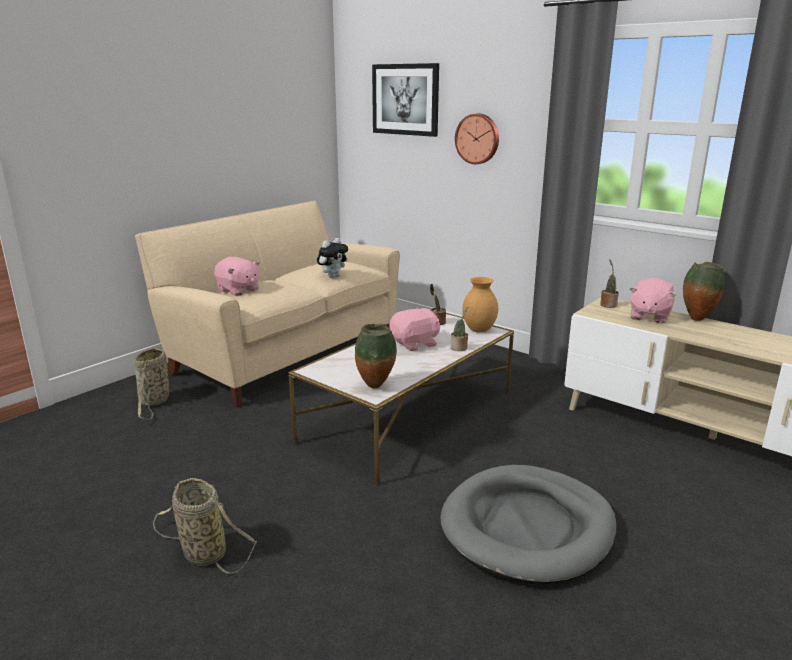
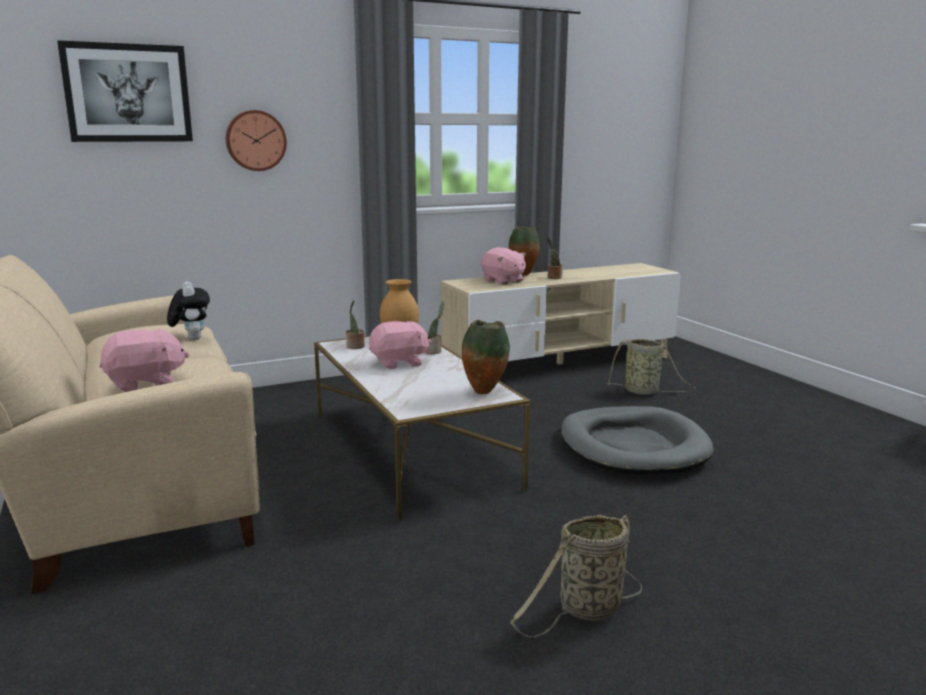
camera: 65 degrees left, 5 degrees down
(154, 402) = (130, 617): basket -> basket (644, 392)
(415, 344) = (399, 363): pink plush toy -> pink plush toy turned 75 degrees clockwise
(608, 305) = (463, 283): potted plant -> potted plant (553, 277)

